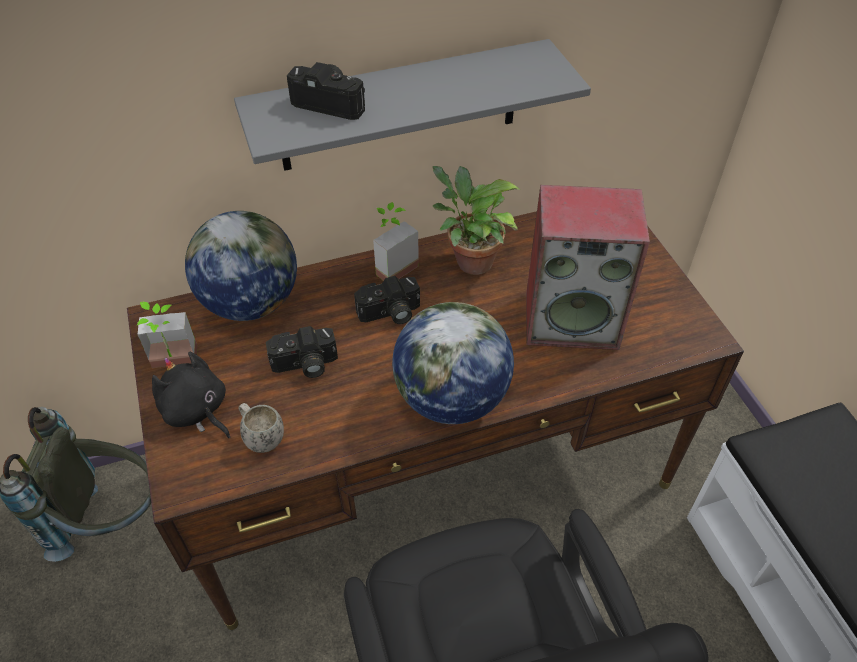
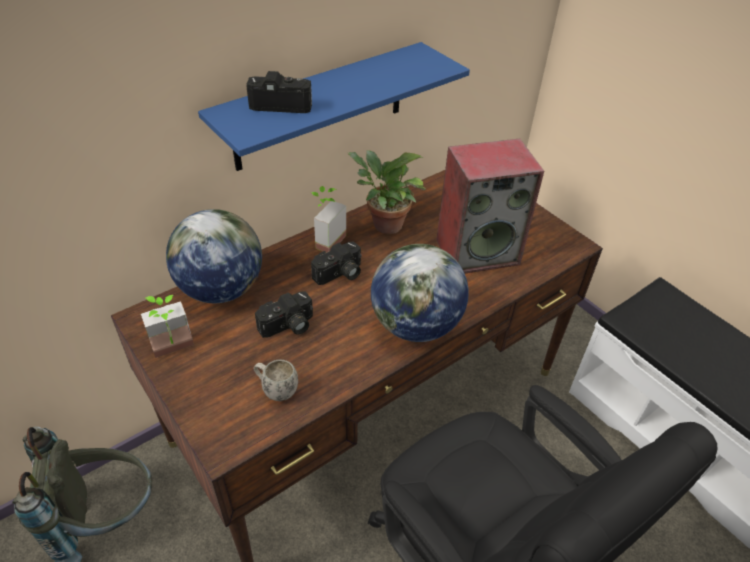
camera: 20 degrees left, 5 degrees down
(197, 411) = (211, 383): black plush toy -> none
(399, 107) = (320, 107): grey shelf -> blue shelf

